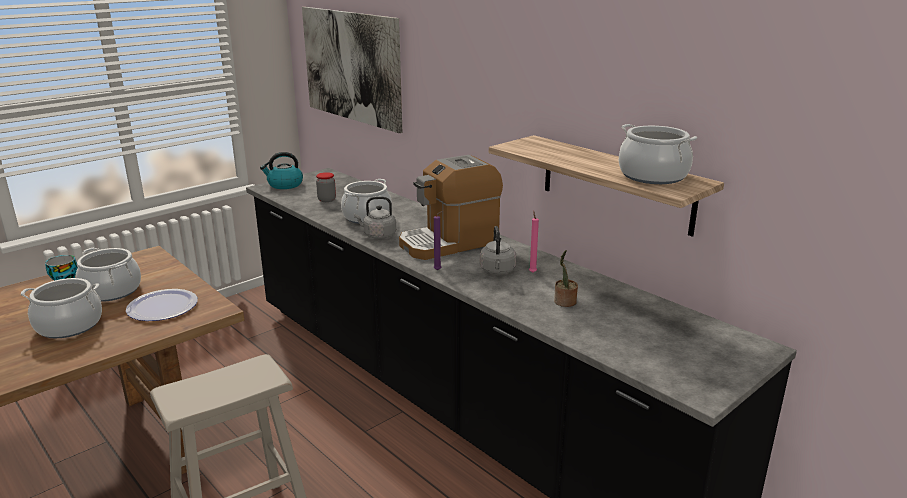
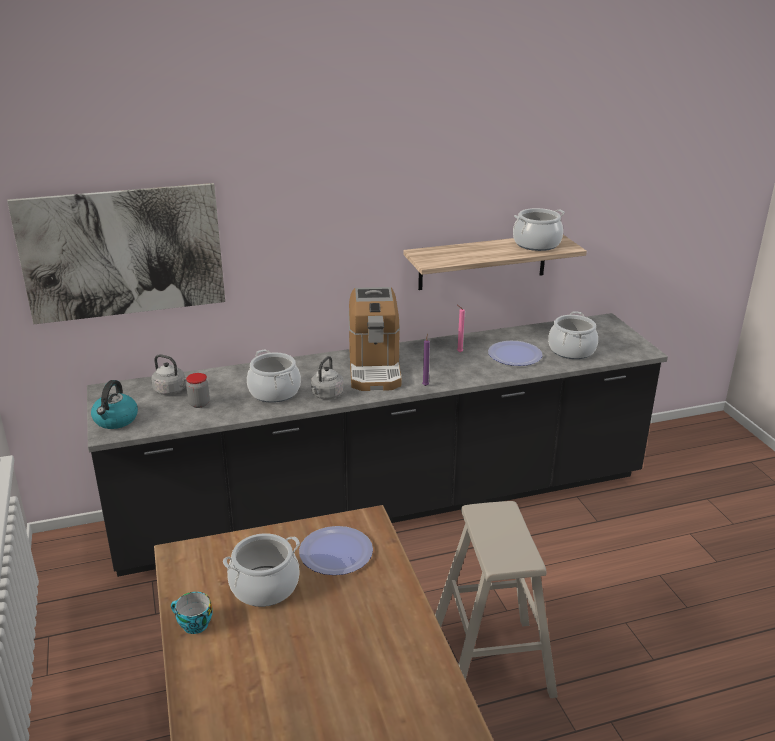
camera: 65 degrees left, 5 degrees up
(69, 325) = (333, 619): cooking pot -> cooking pot (571, 350)
(497, 271) = (446, 363): grey kettle -> grey kettle (171, 390)
(564, 302) = (514, 355): potted plant -> plate

